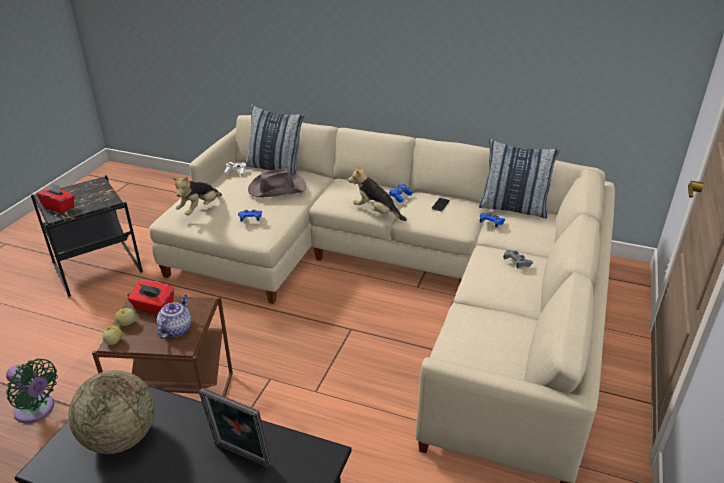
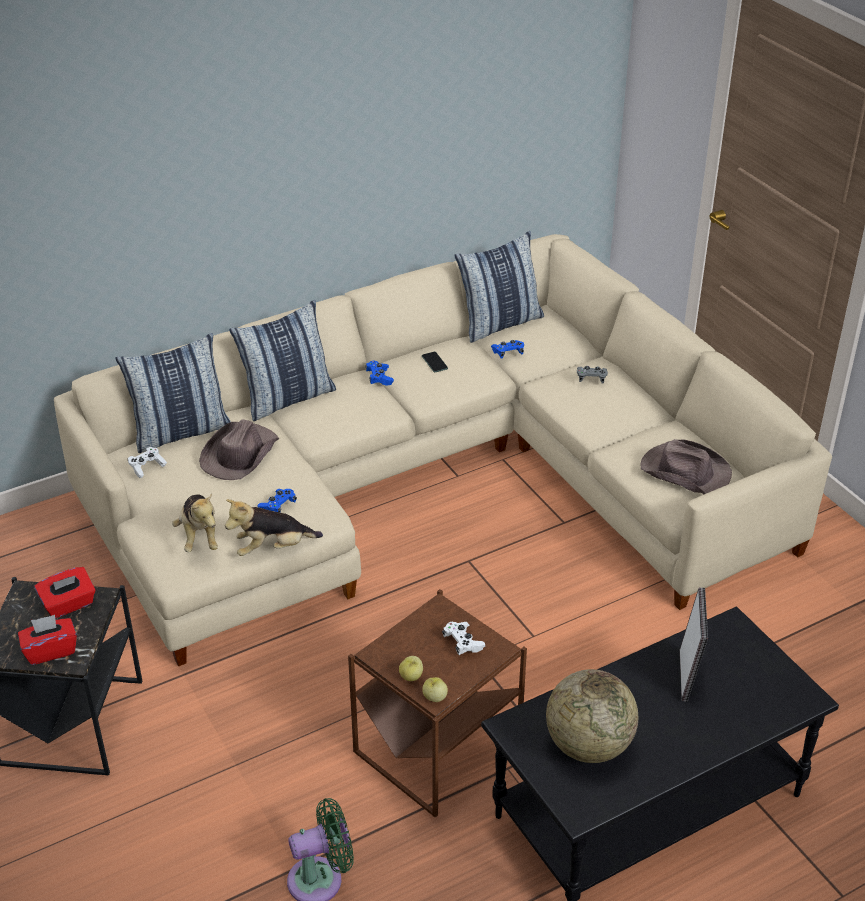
camera: 50 degrees left, 5 degrees up
(153, 307) = (403, 645): red tissue box -> red tissue box (69, 604)
(176, 329) = (463, 643): teapot -> white game controller
(240, 457) = (688, 676): picture frame -> picture frame turned 60 degrees counterclockwise
(343, 181) = (288, 398): none -> pillow
(376, 212) = (382, 412): plush toy -> plush toy (273, 548)
(484, 349) = (684, 471): none -> brown hat

